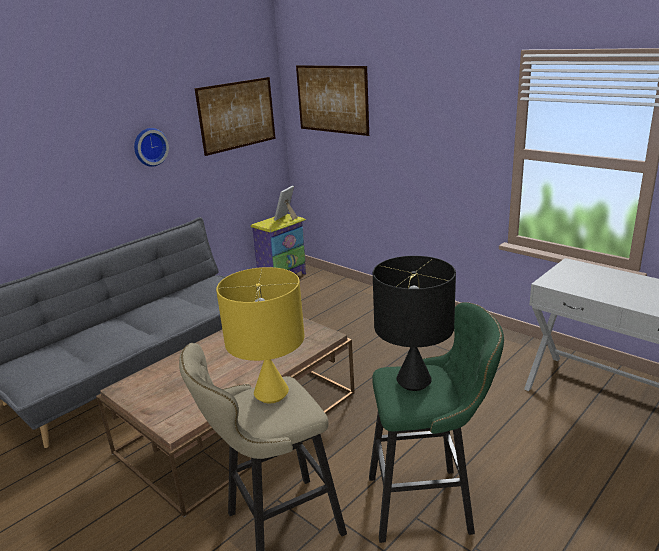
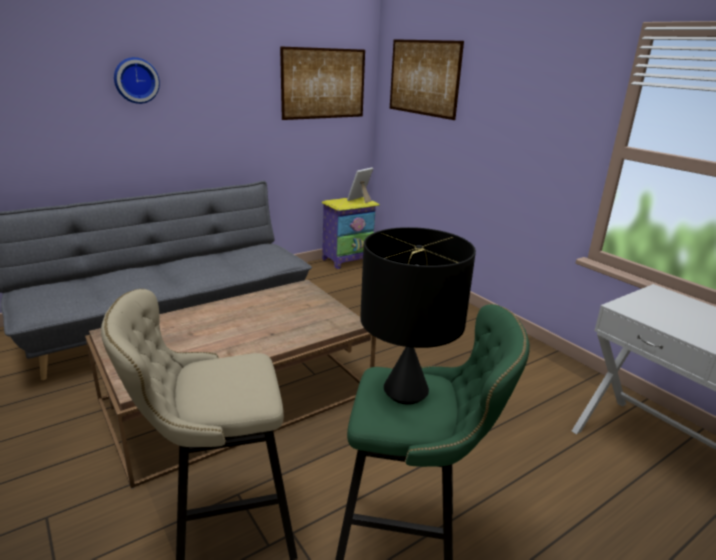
camera: 10 degrees right, 0 degrees up
(149, 147) = (223, 99): wall clock -> wall clock (136, 80)
(271, 395) = (229, 371): yellow table lamp -> none

